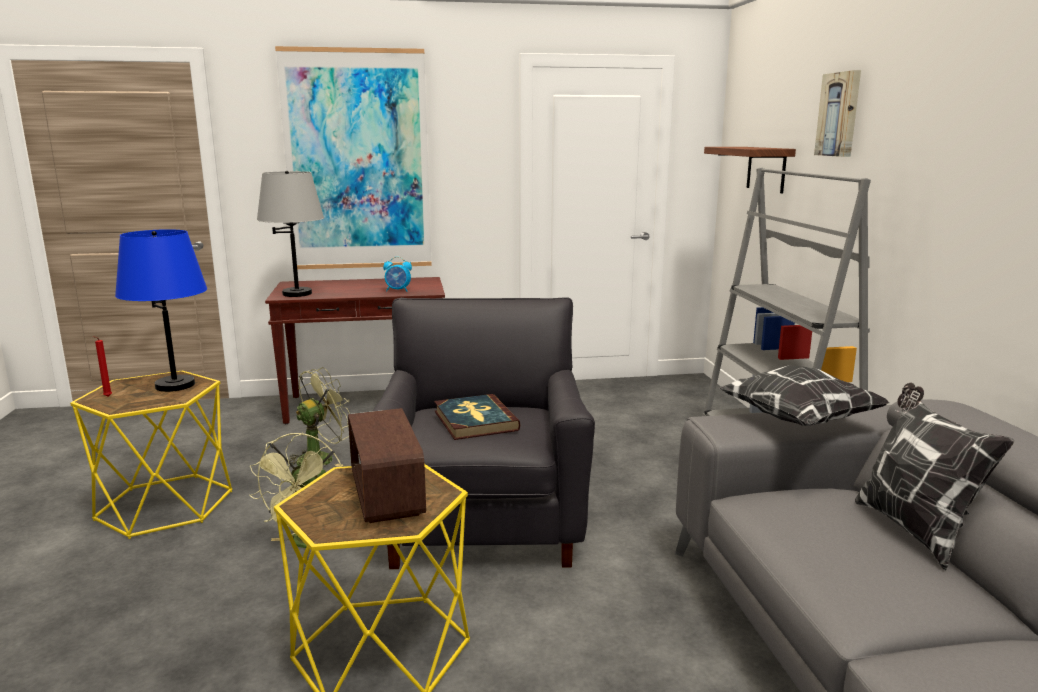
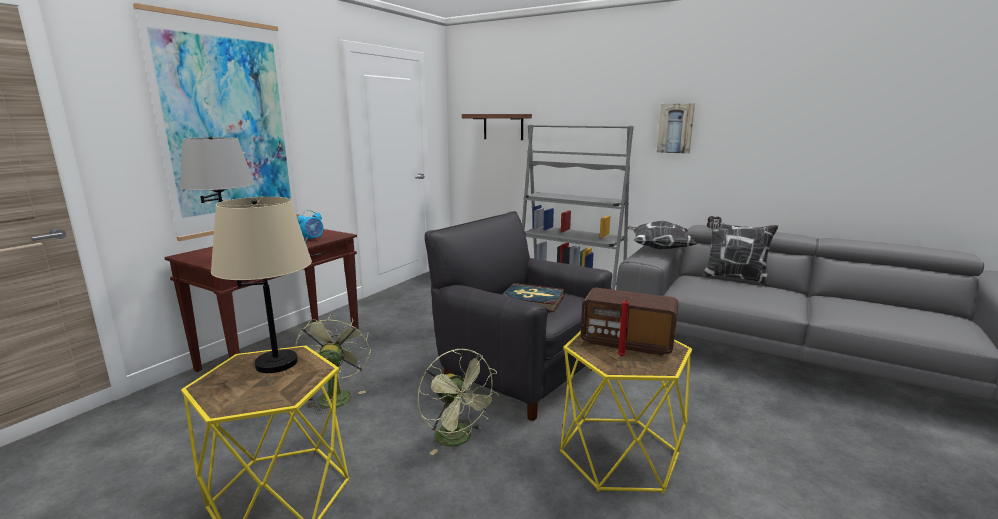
camera: 50 degrees left, 0 degrees up
(107, 397) = (237, 399): red candle -> red candle (622, 357)
(175, 385) = (277, 363): blue table lamp -> beige table lamp
(840, 114) = (570, 94): picture -> picture (675, 128)

